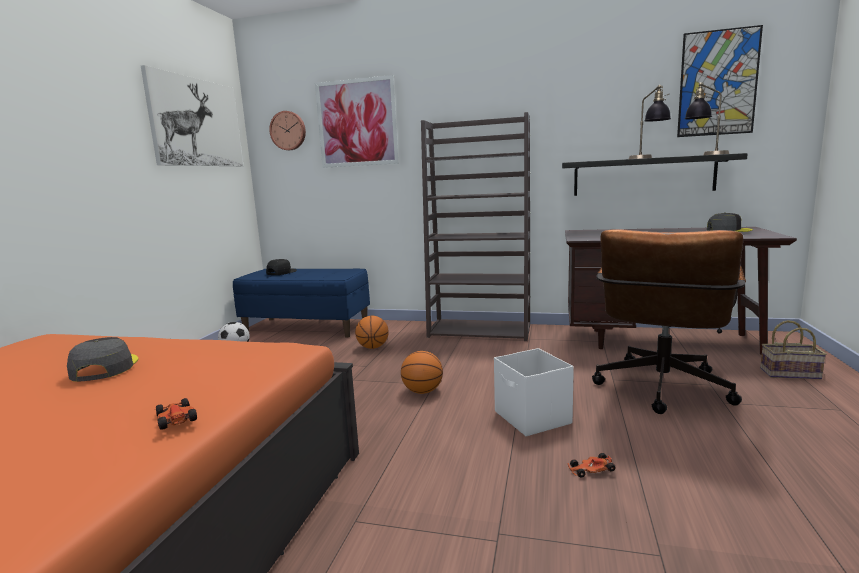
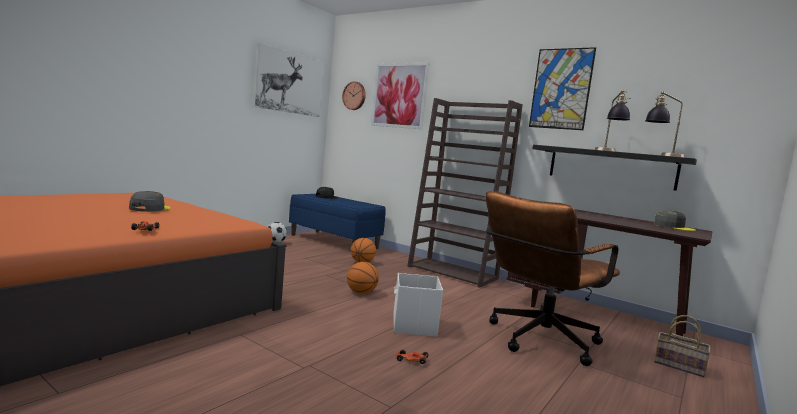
camera: 20 degrees right, 5 degrees down
(717, 83) = (688, 94): picture -> picture (561, 89)

